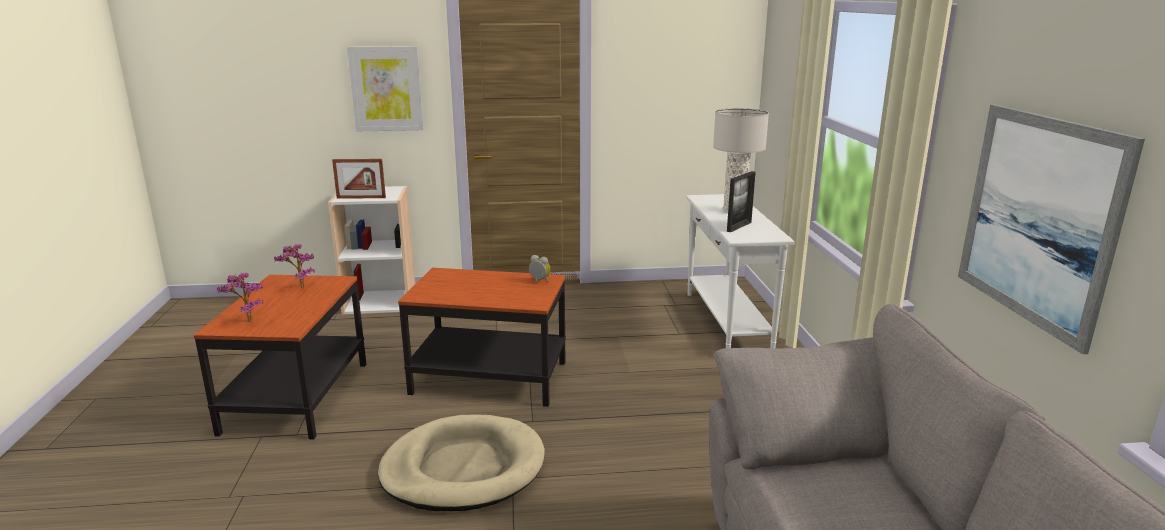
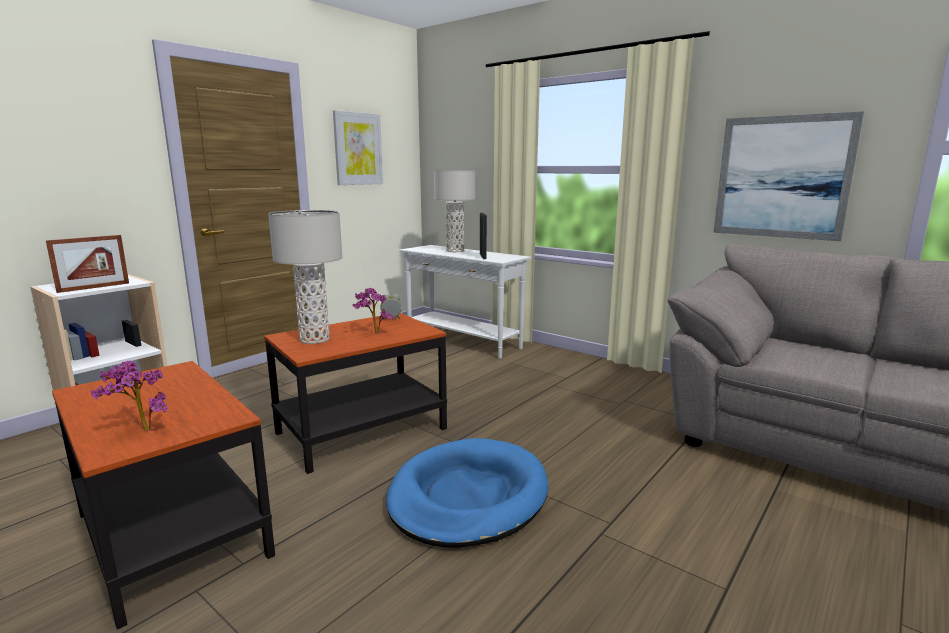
camera: 45 degrees left, 5 degrees down
(299, 287) = (138, 386): potted plant -> potted plant (373, 333)
(386, 89) = (87, 156): picture -> picture (358, 149)
(449, 283) = (315, 339): none -> white table lamp
(463, 468) = (468, 496): beige dog bed -> blue dog bed

